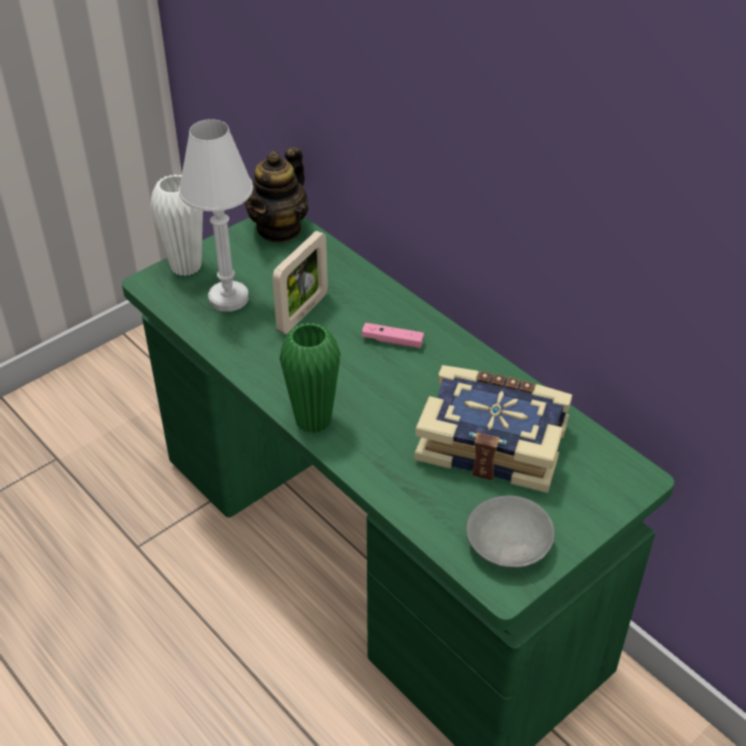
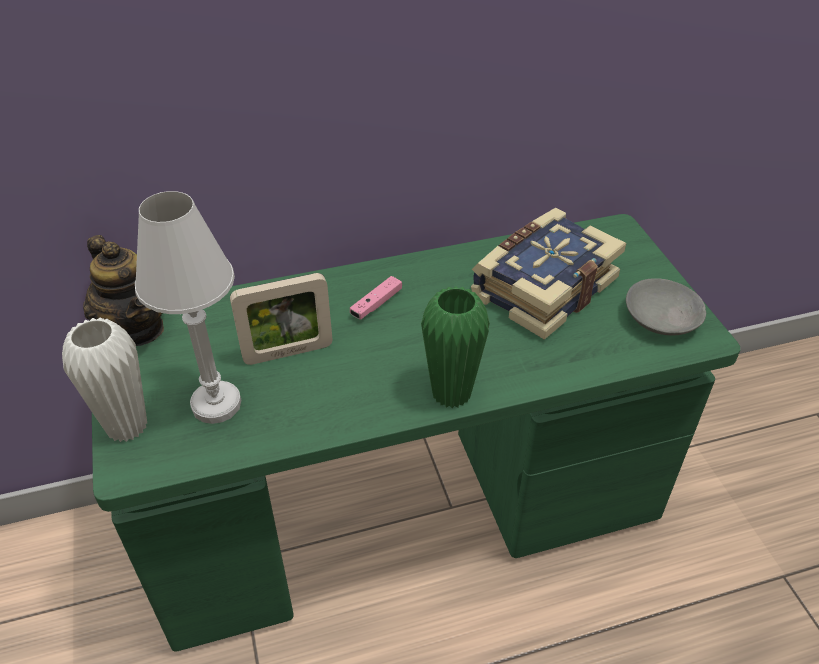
camera: 65 degrees left, 0 degrees up
(303, 313) = (288, 352): picture frame -> picture frame turned 105 degrees clockwise

